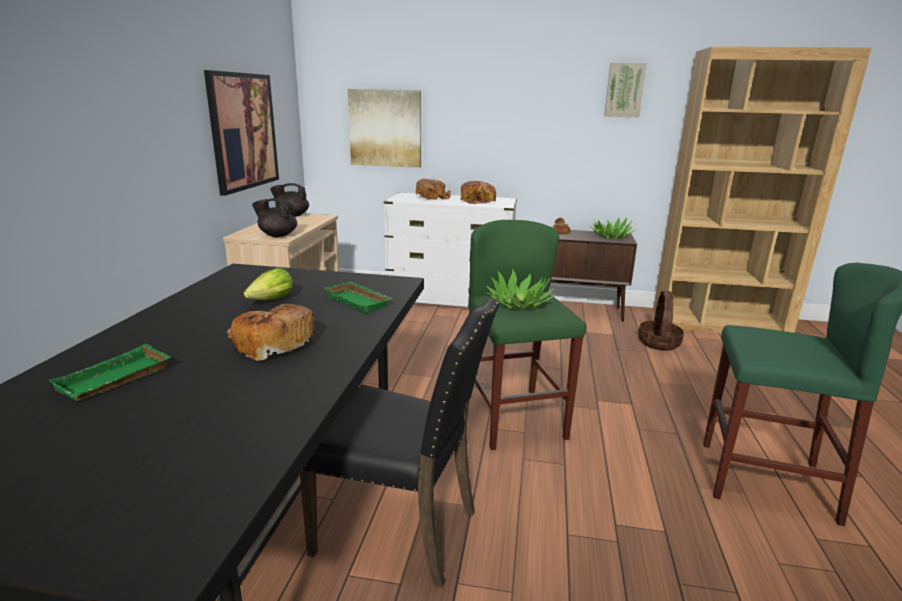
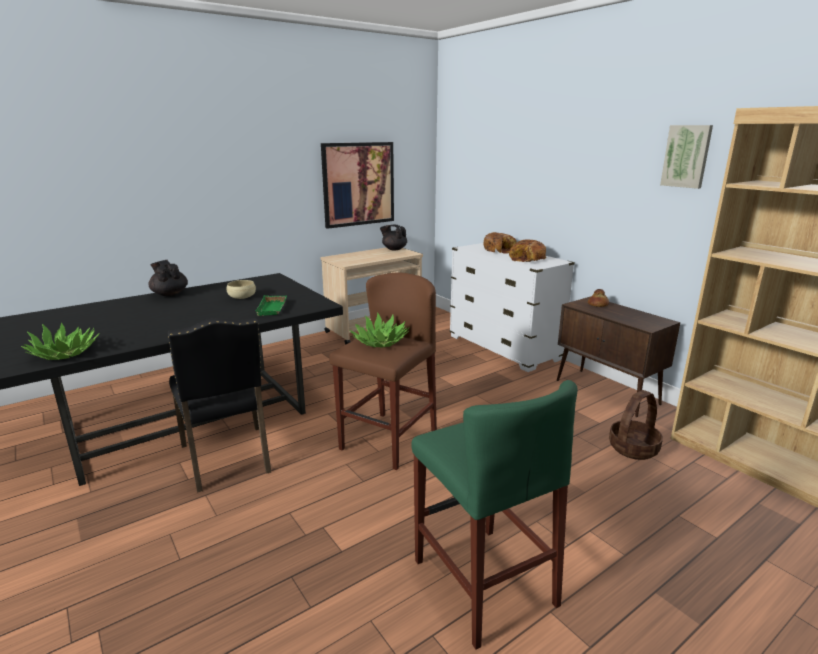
camera: 45 degrees right, 0 degrees up
(115, 380) = (116, 312): green tray -> none
(272, 300) = (242, 296): lettuce -> beige bowl
(273, 343) = (189, 316): bread -> none
(277, 235) = (350, 261): black teapot -> black teapot (169, 294)
(385, 128) = (484, 185): picture -> none
(513, 418) = (388, 440): green stool -> brown stool
(611, 236) = (642, 320): potted plant -> potted plant (64, 353)

